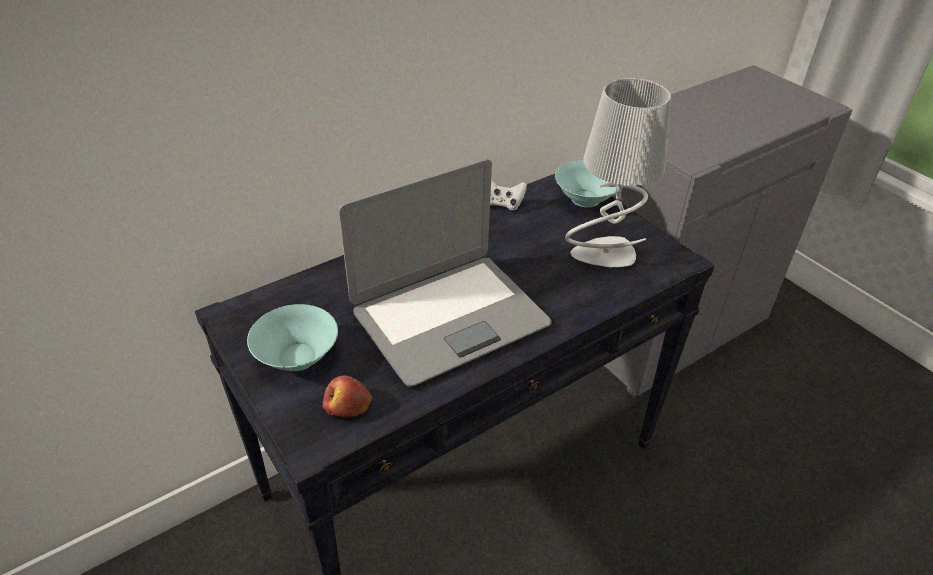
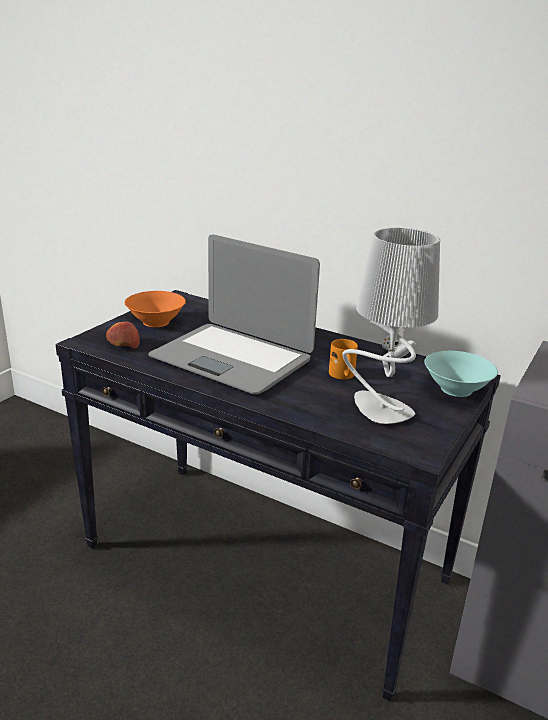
camera: 65 degrees right, 15 degrees down
(297, 358) = (155, 322): turquoise bowl -> orange bowl
(530, 252) = (343, 376): none -> orange mug

